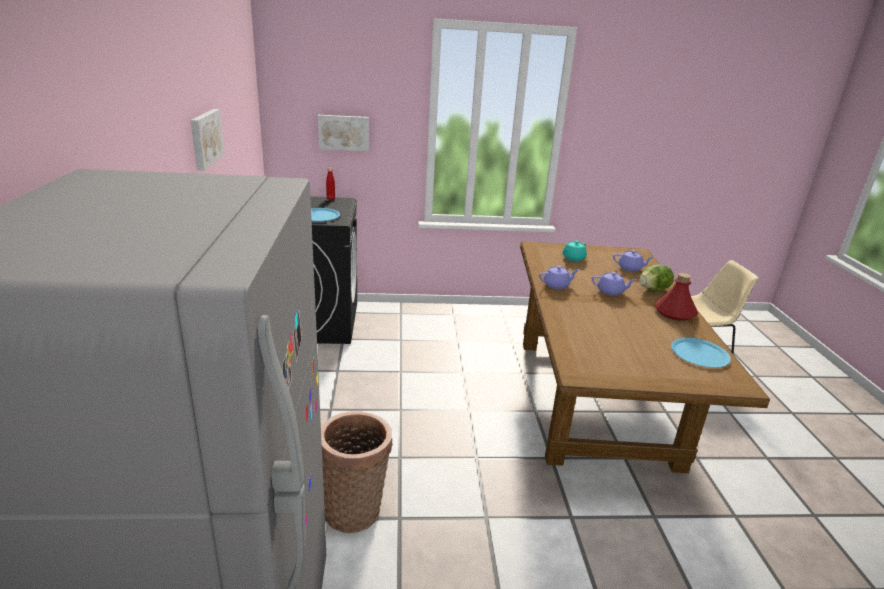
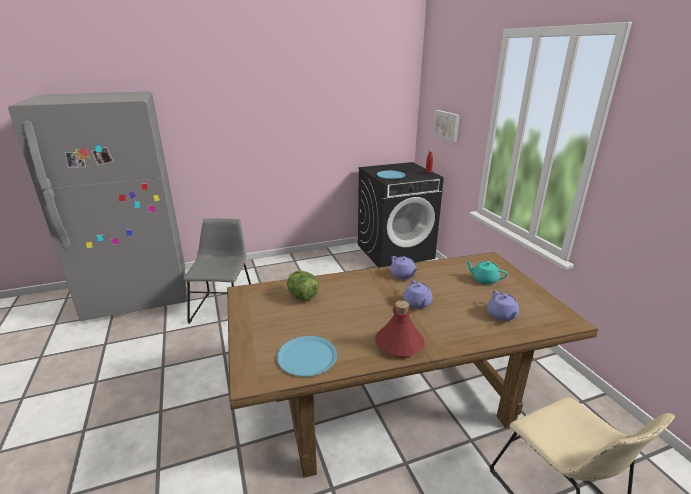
camera: 75 degrees right, 0 degrees up
(205, 138) = (299, 104): picture -> none
(356, 509) = (224, 306): basket -> grey chair
(653, 289) = (453, 330): lettuce -> lettuce (302, 296)

